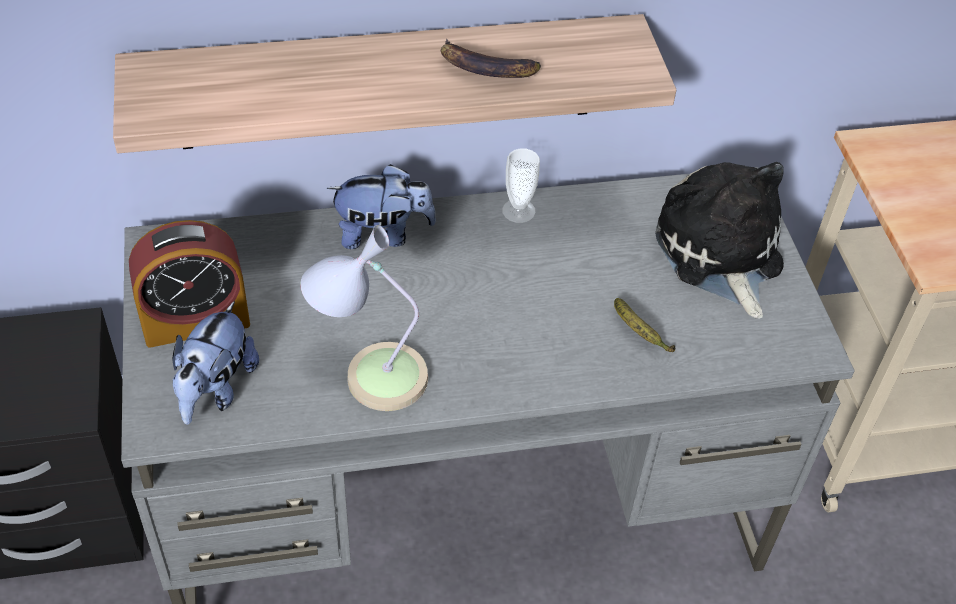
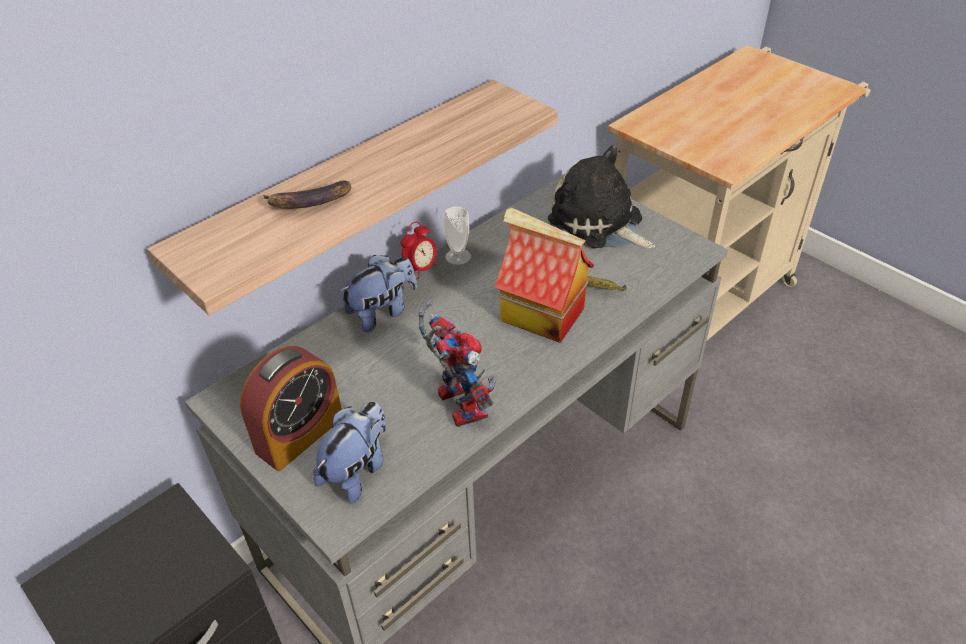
camera: 30 degrees left, 5 degrees down
(216, 389) = (357, 470): plush toy -> plush toy turned 135 degrees counterclockwise
(369, 374) = (455, 402): table lamp -> toy robot
(465, 205) = (420, 269): none -> alarm clock
(485, 68) = (430, 146): banana -> banana (309, 202)
(546, 328) = (540, 314): none -> toy house

